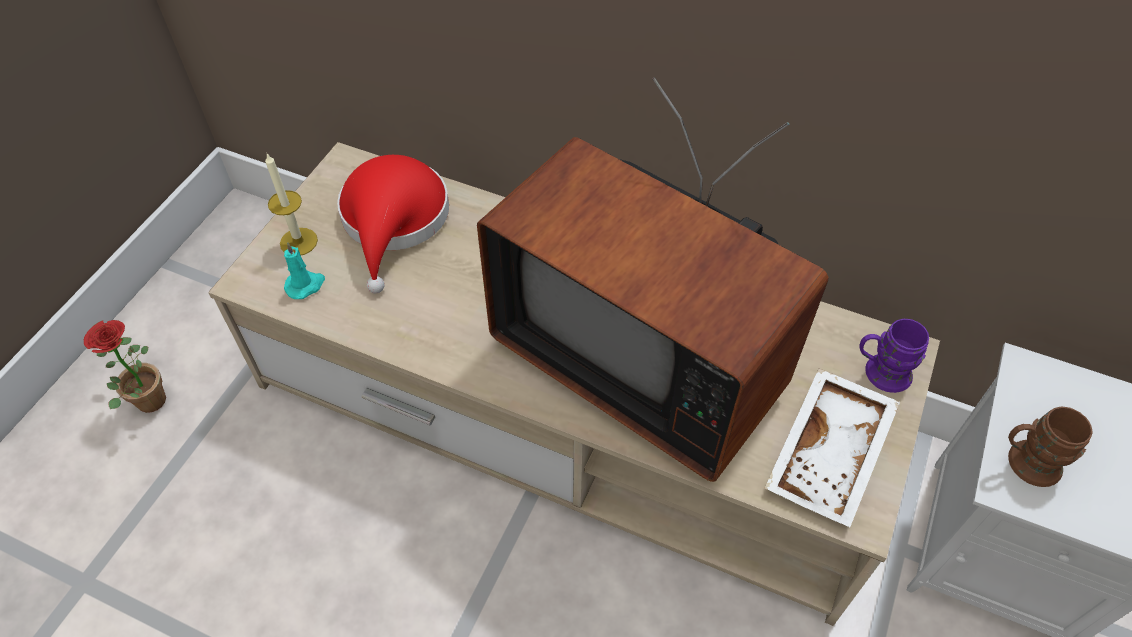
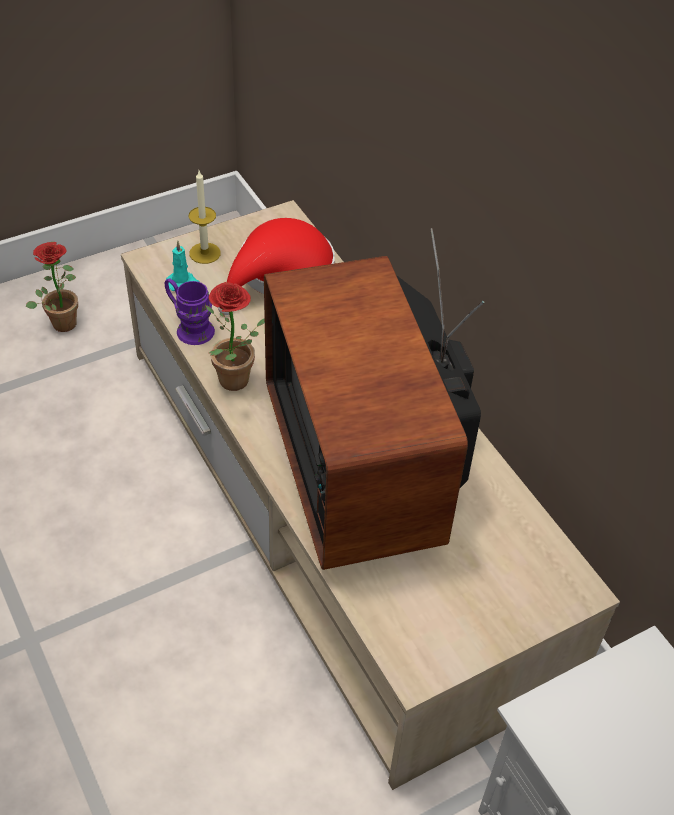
camera: 35 degrees right, 5 degrees down
(454, 355) = (236, 385): none -> potted plant
(831, 456) = (437, 619): white tray -> none
(879, 373) = (540, 590): purple mug -> purple mug (189, 328)
(1024, 463) = (569, 712): brown mug -> none

